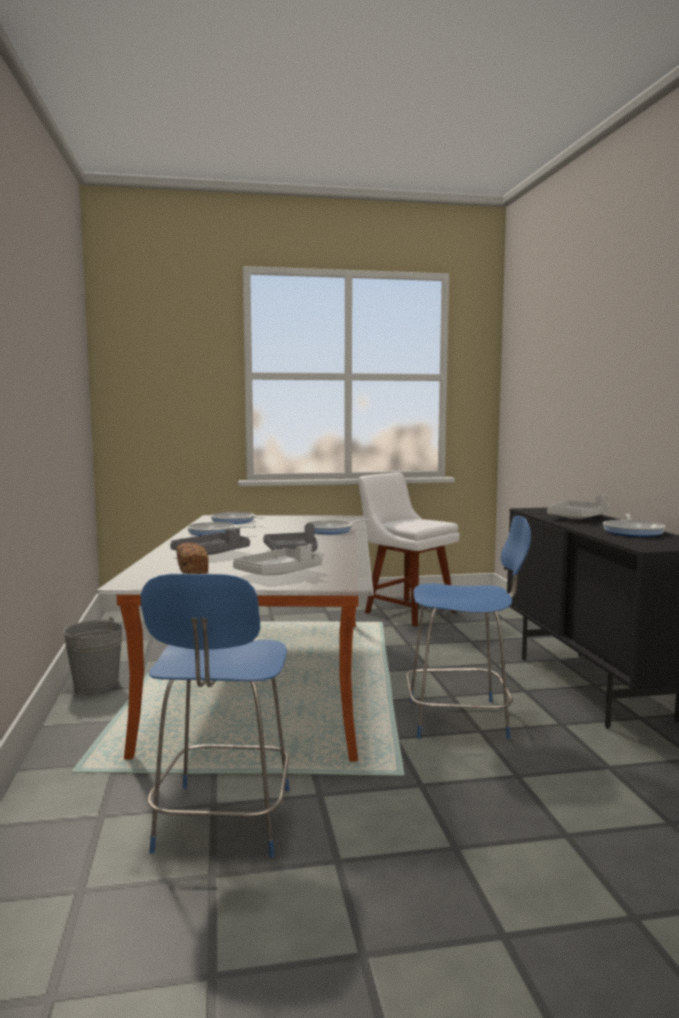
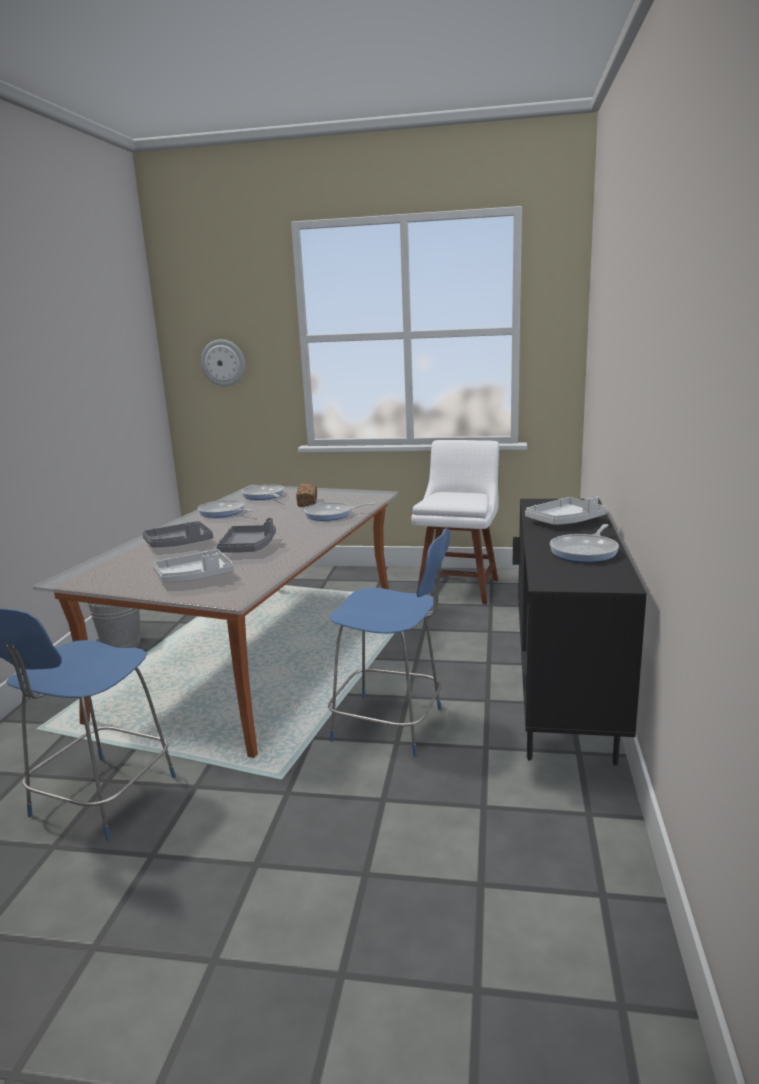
camera: 20 degrees right, 10 degrees up
(162, 395) = (223, 363): none -> wall clock
(192, 570) = (134, 566): bread -> bread (307, 503)
(406, 611) = (459, 587): white chair -> white chair turned 45 degrees clockwise

